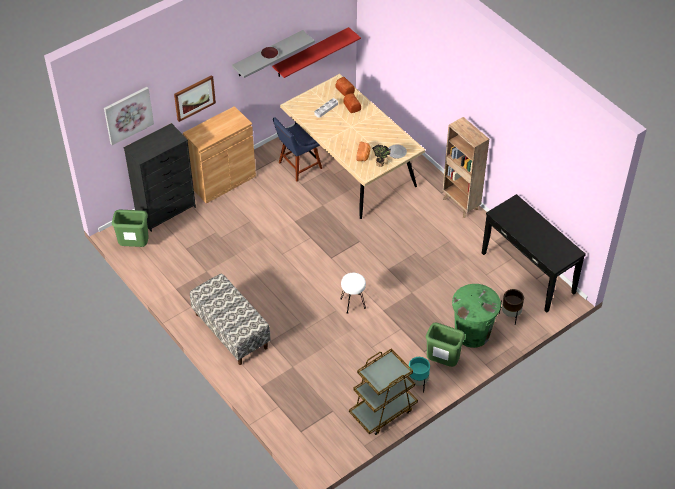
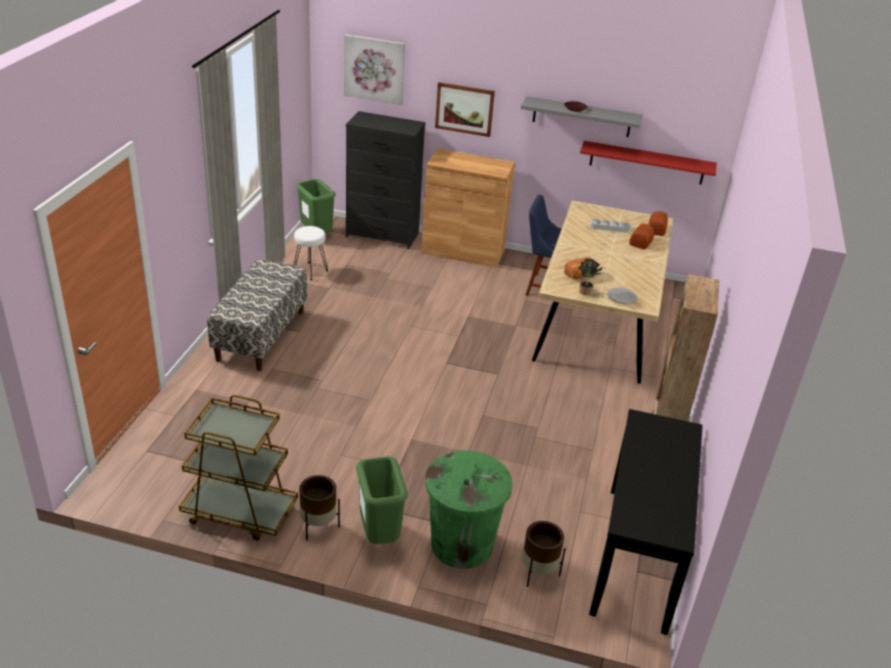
camera: 50 degrees right, 15 degrees down
(353, 303) = (396, 408): white stool -> white stool (310, 271)
(417, 383) = (318, 526): turquoise planter -> brown planter

